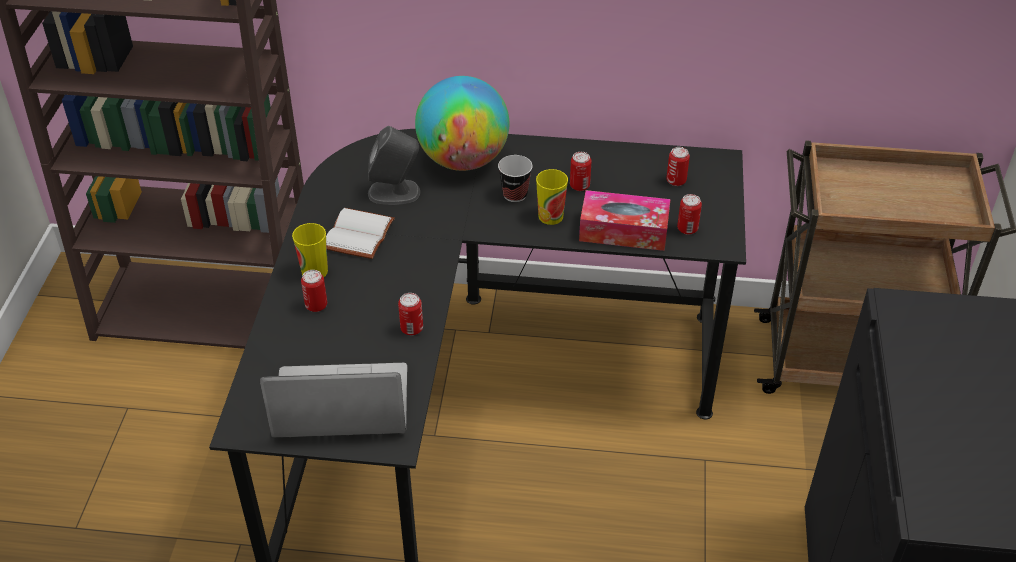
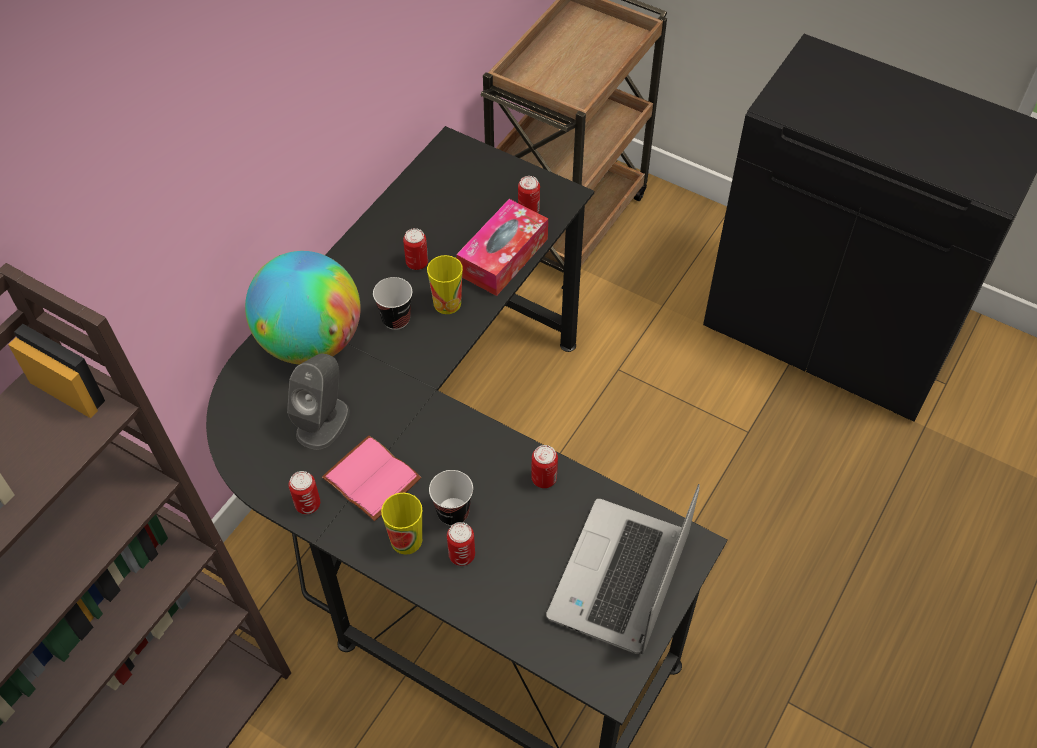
camera: 65 degrees left, 10 degrees up
(351, 288) = (453, 513): none -> cup
(360, 236) = (374, 478): white book -> pink book
(676, 181) = (457, 189): can -> can (307, 504)

